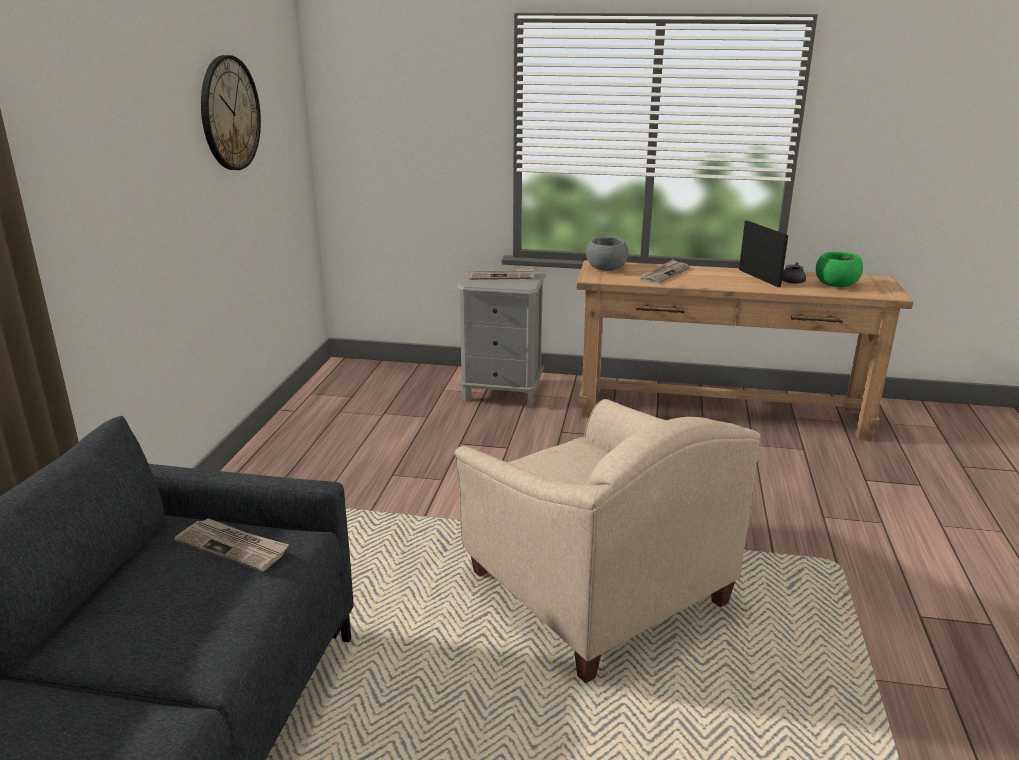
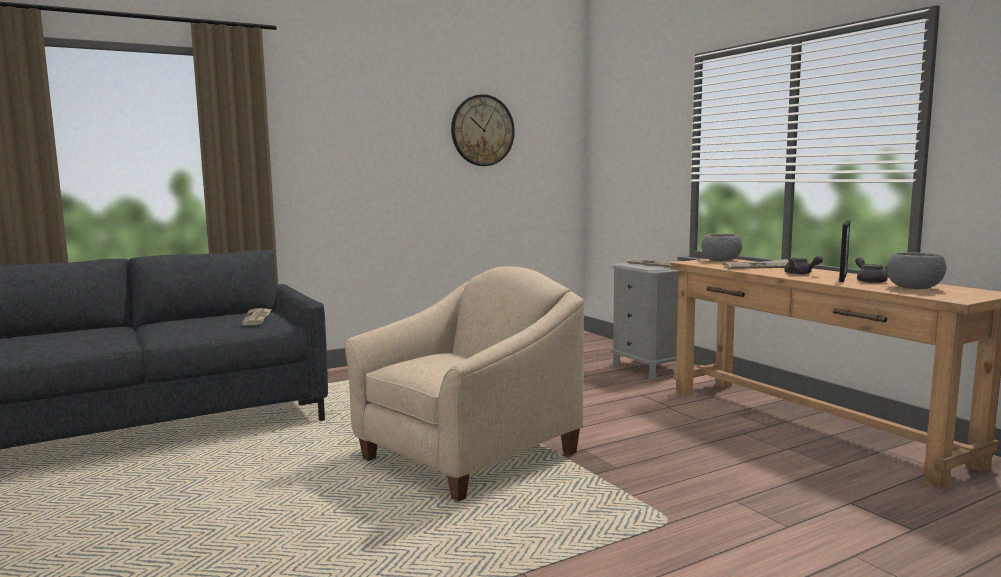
camera: 50 degrees right, 15 degrees down
(593, 589) = (468, 456): beige armchair -> beige armchair turned 150 degrees counterclockwise
(724, 280) = (801, 274): none -> grey teapot
(836, 285) = (914, 288): green bowl -> grey bowl

